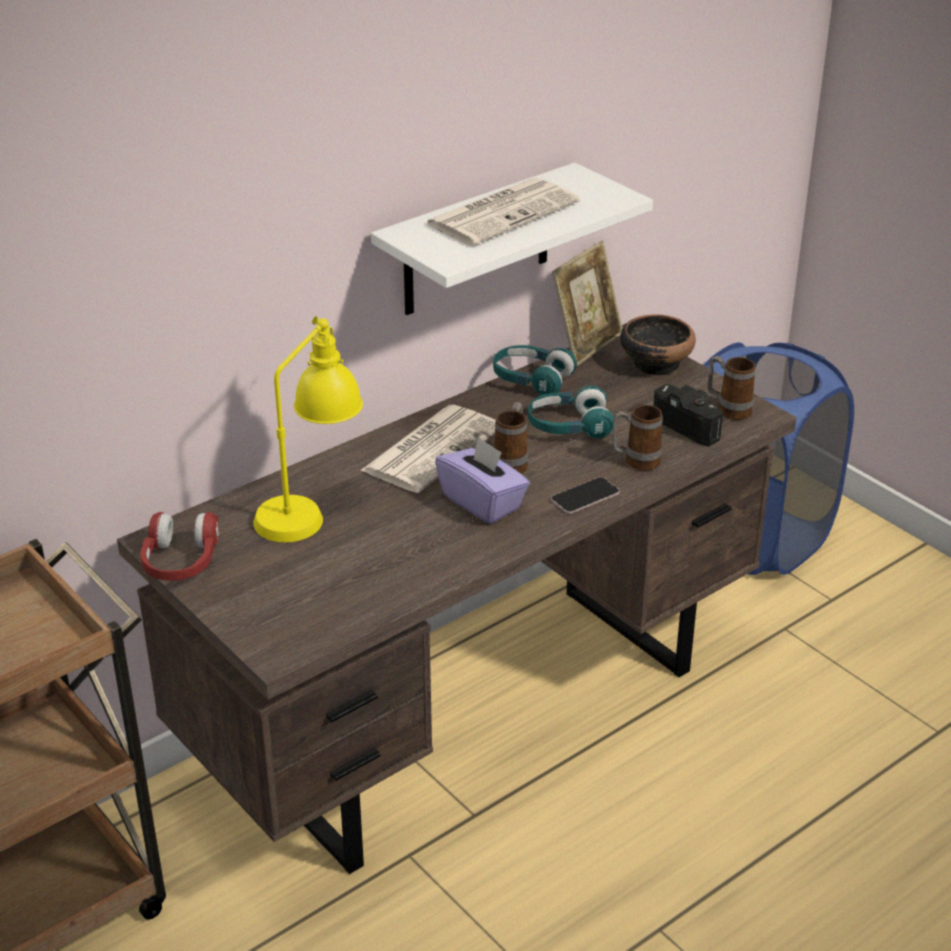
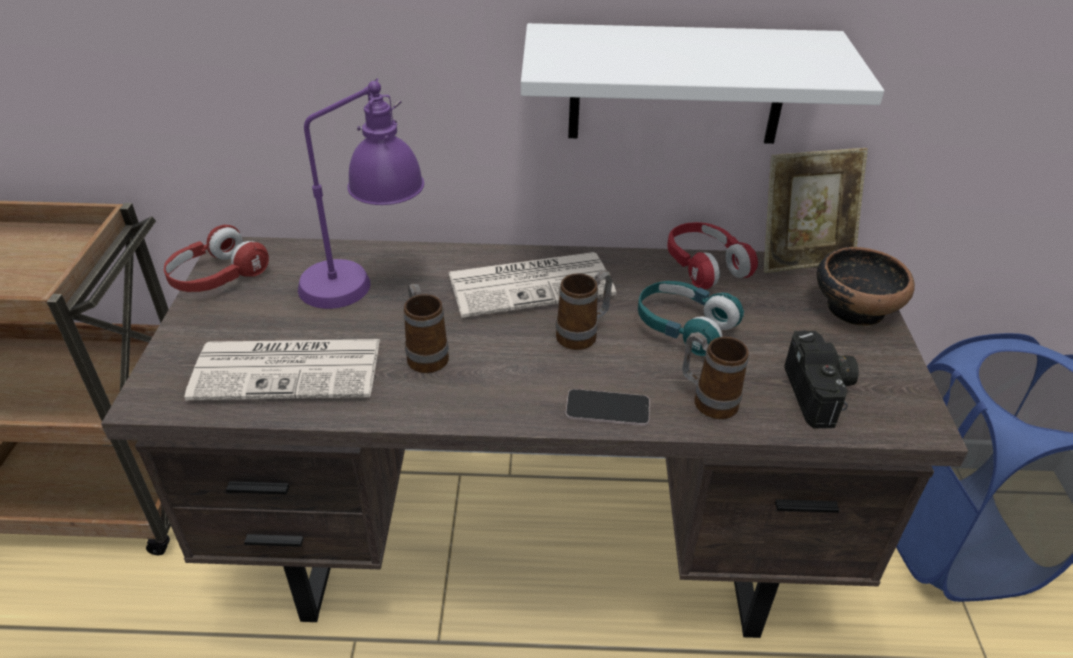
camera: 40 degrees right, 5 degrees up
(311, 507) = (366, 284): yellow table lamp -> purple table lamp
(482, 502) = (505, 358): purple tissue box -> none
(502, 213) = (683, 47): newspaper -> newspaper (290, 369)
(531, 380) = (704, 266): turquoise headphones -> red headphones
(728, 409) = (885, 397): mug -> mug (425, 354)

